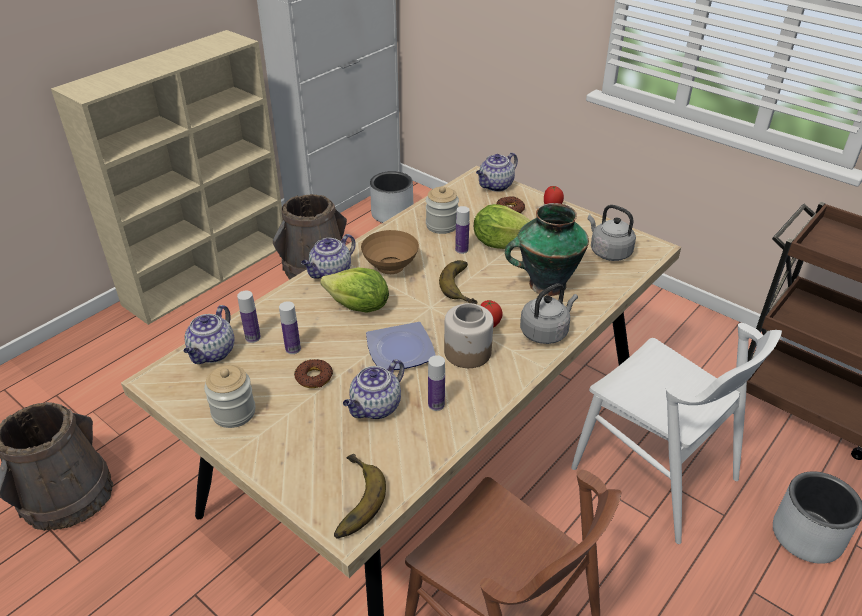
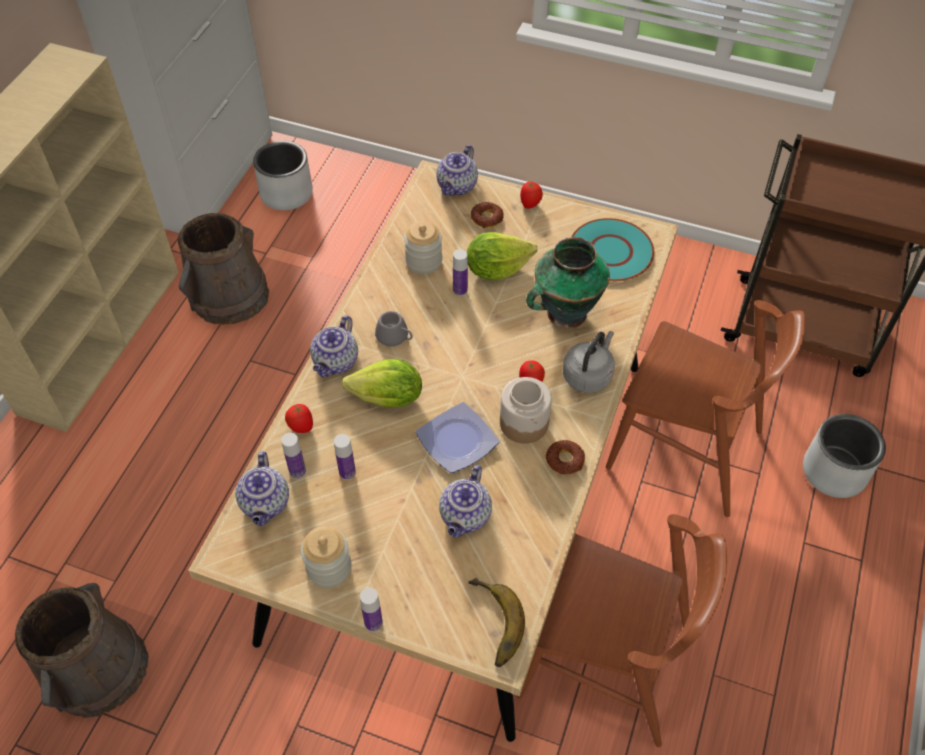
camera: 20 degrees left, 15 degrees up
(275, 309) = (301, 427): none -> tomato
(314, 377) = (387, 500): donut -> donut (565, 460)
(389, 268) = (395, 337): brown bowl -> grey mug
(436, 404) = (521, 494): bottle -> bottle (373, 623)
(465, 285) = (485, 338): banana -> none
(608, 252) = (610, 252): grey kettle -> turquoise plate
(655, 473) = (685, 449): white chair -> brown chair

